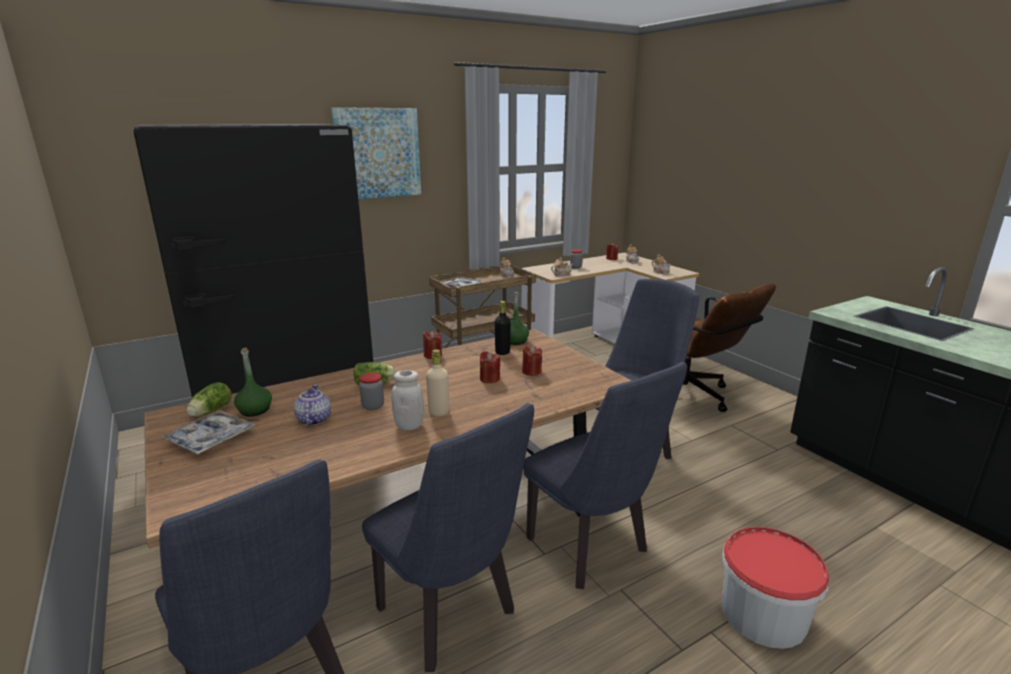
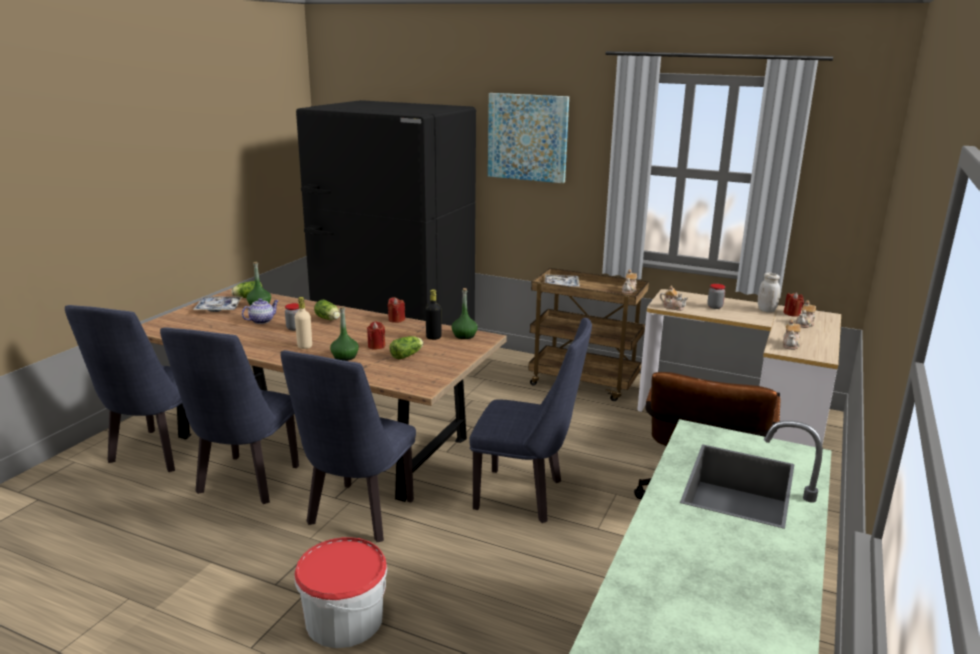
camera: 55 degrees right, 0 degrees up
(409, 425) = (278, 344): white jar -> white jar (766, 310)
(498, 399) = (345, 357): none -> green bottle
(531, 371) = (408, 355): red candle -> lettuce

